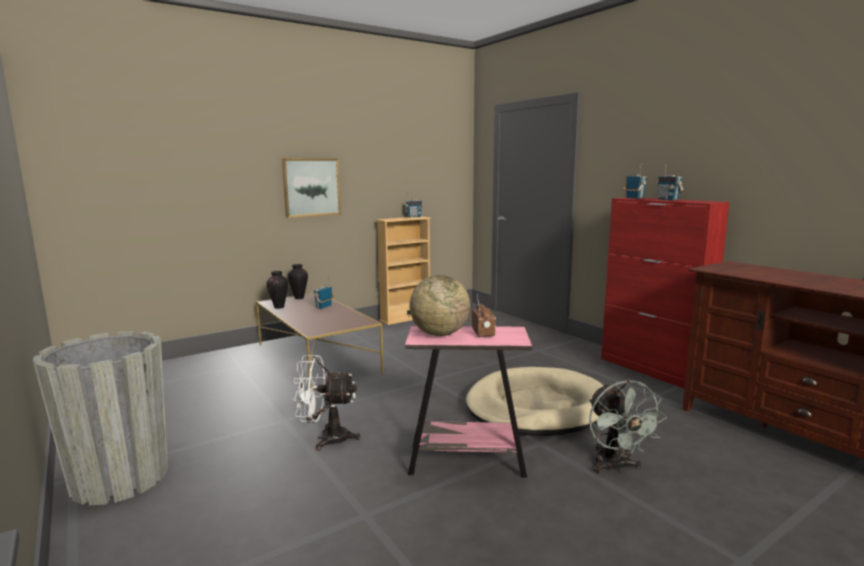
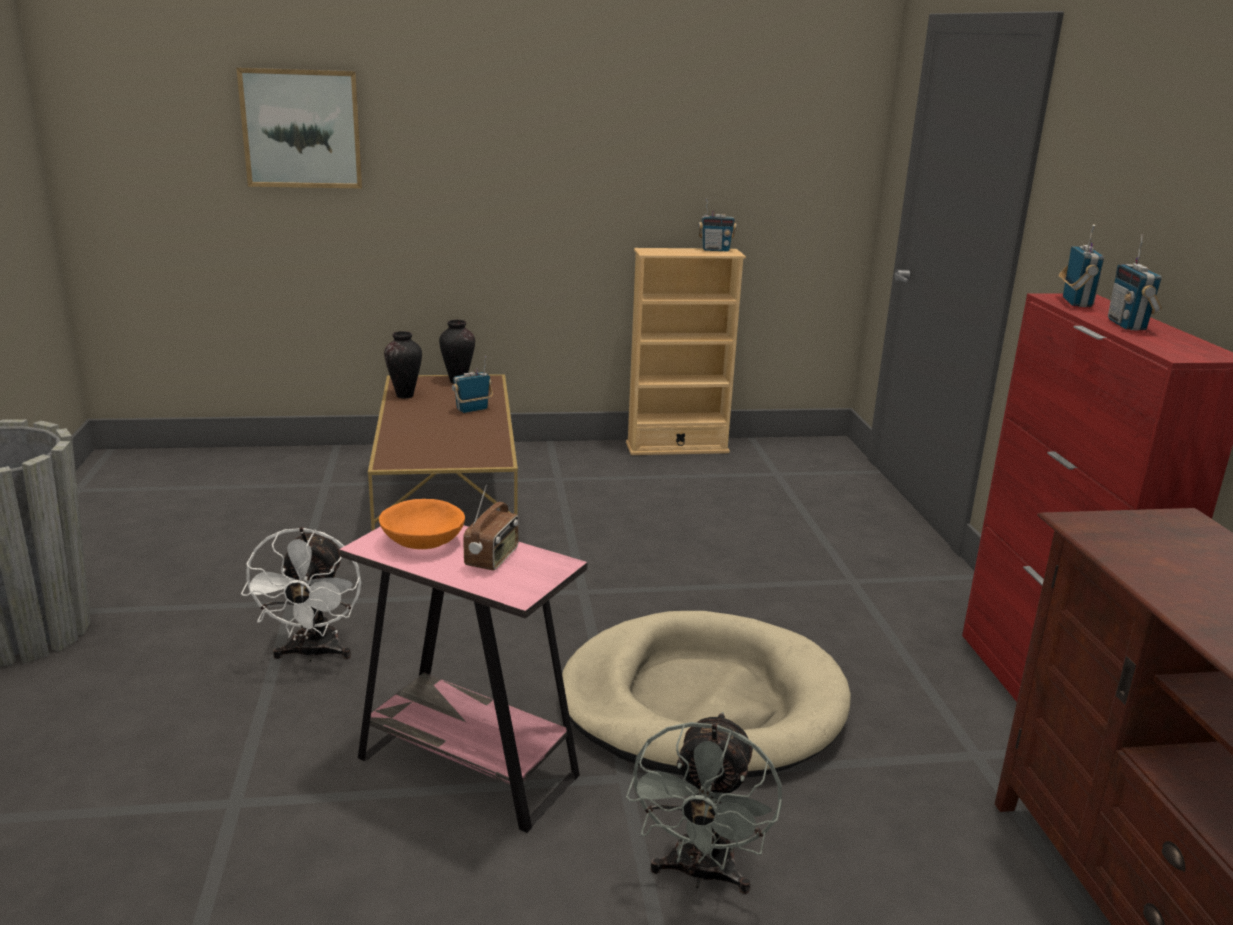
camera: 25 degrees right, 10 degrees up
(311, 187) = (506, 176): picture -> picture (302, 129)
(326, 438) = (313, 653): white fan -> white fan turned 120 degrees counterclockwise
(439, 334) = (422, 541): globe -> orange bowl

